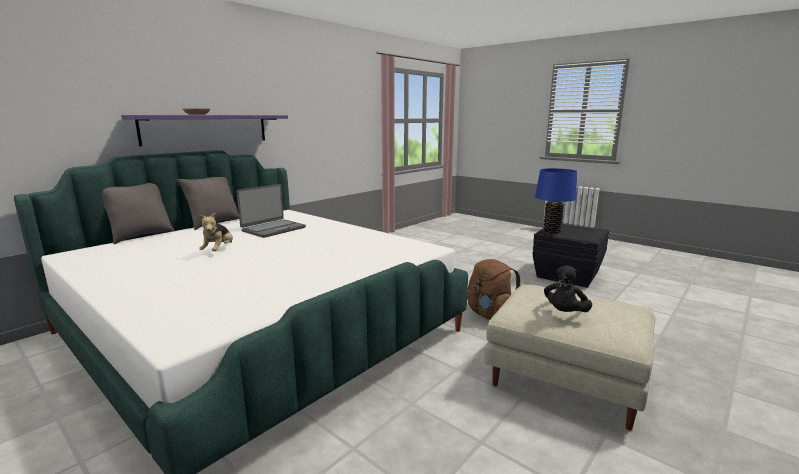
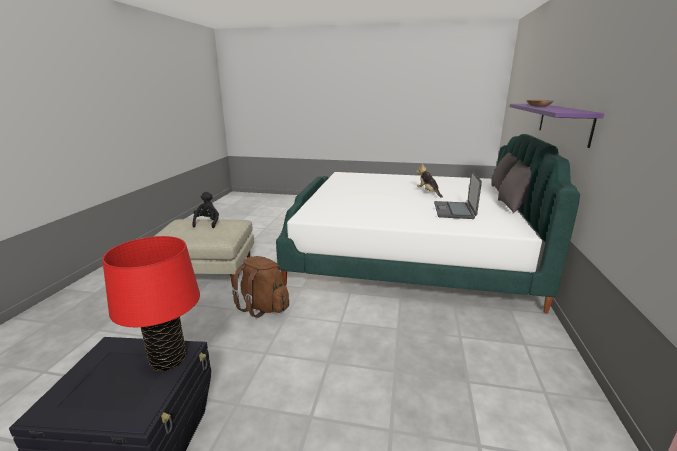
camera: 150 degrees right, 5 degrees up
(552, 231) = (168, 360): blue table lamp -> red table lamp

